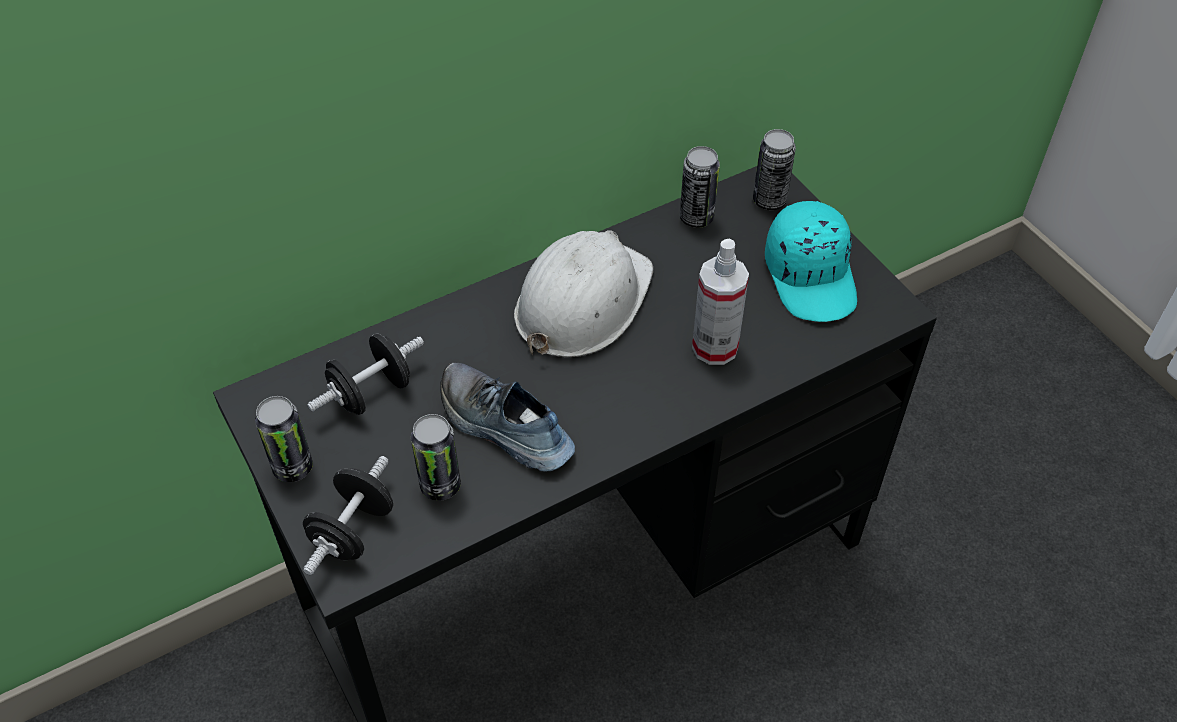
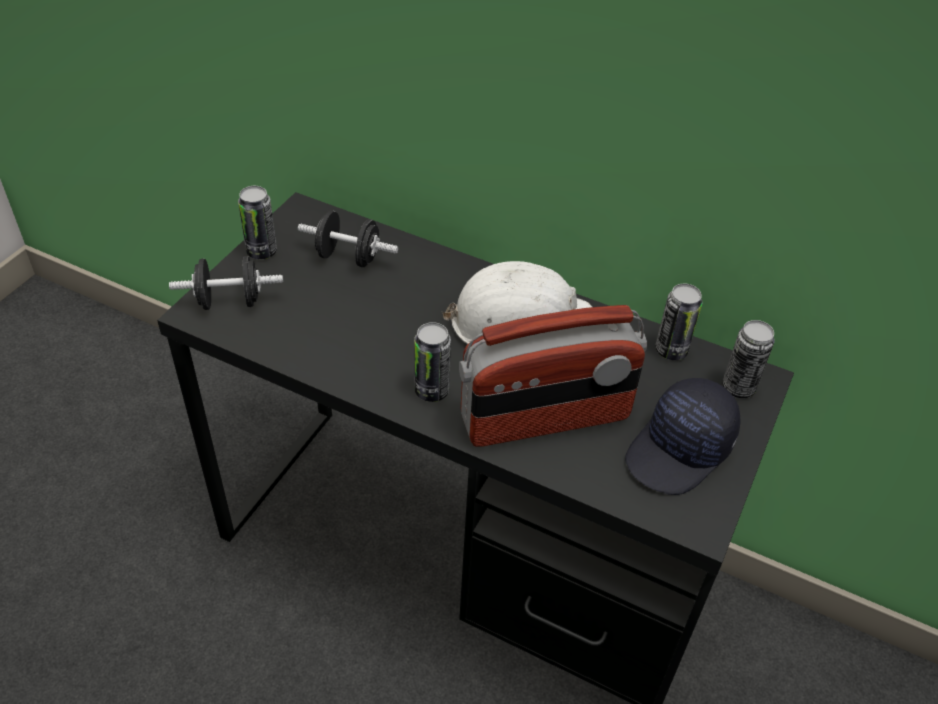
camera: 55 degrees right, 5 degrees down
(440, 485) = (296, 325): can -> can (431, 391)
(503, 428) = (368, 333): shoe -> none
(715, 347) = (545, 419): spray bottle -> radio
(812, 277) = (680, 451): turquoise cap -> black cap

